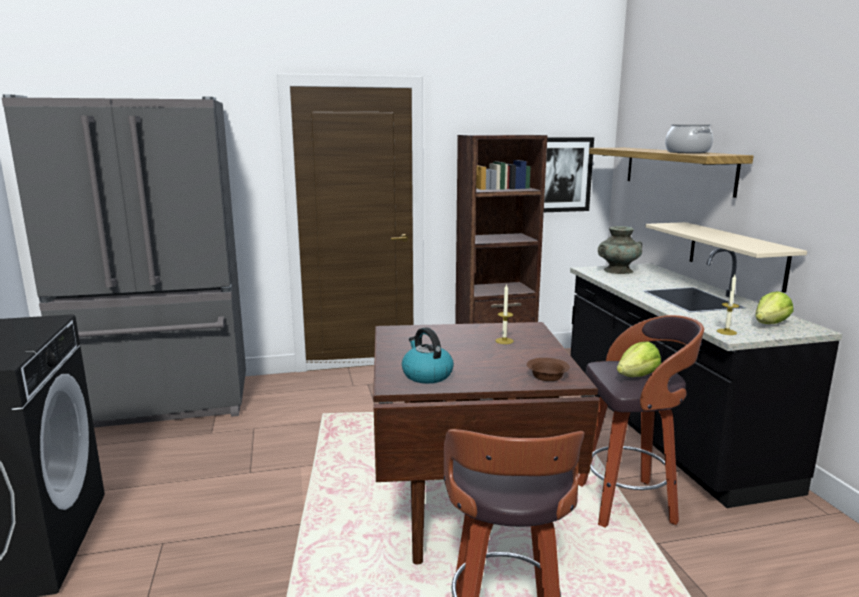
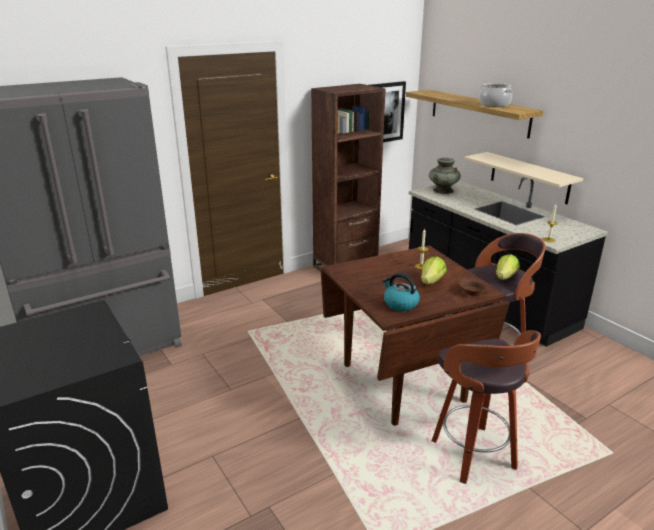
camera: 20 degrees left, 10 degrees up
(769, 324) = (567, 229): lettuce -> lettuce (431, 282)

